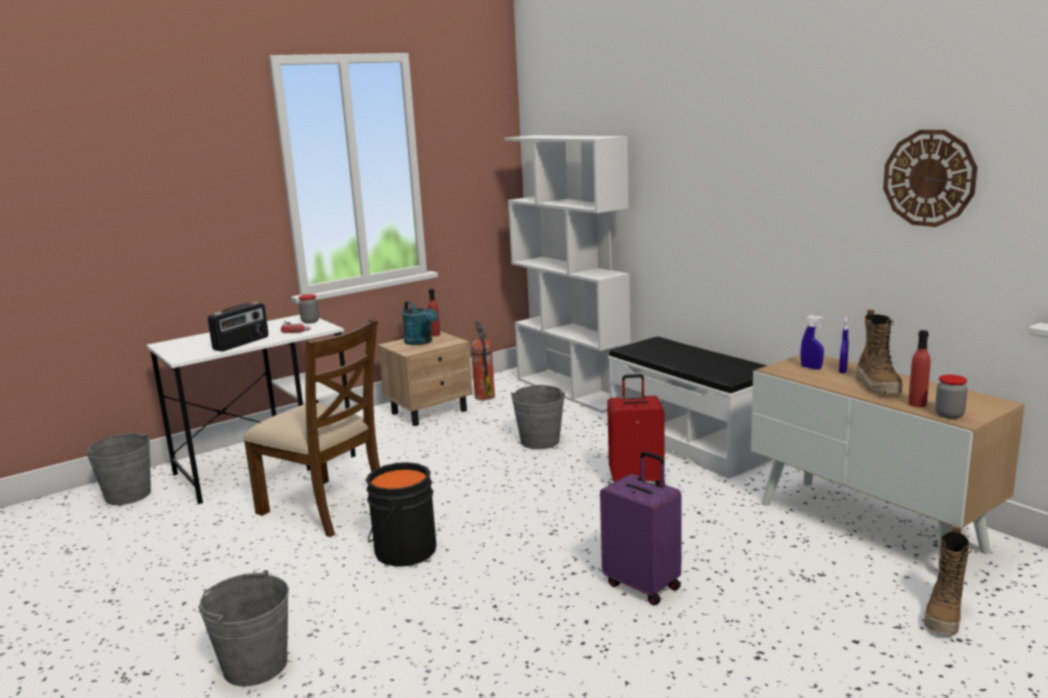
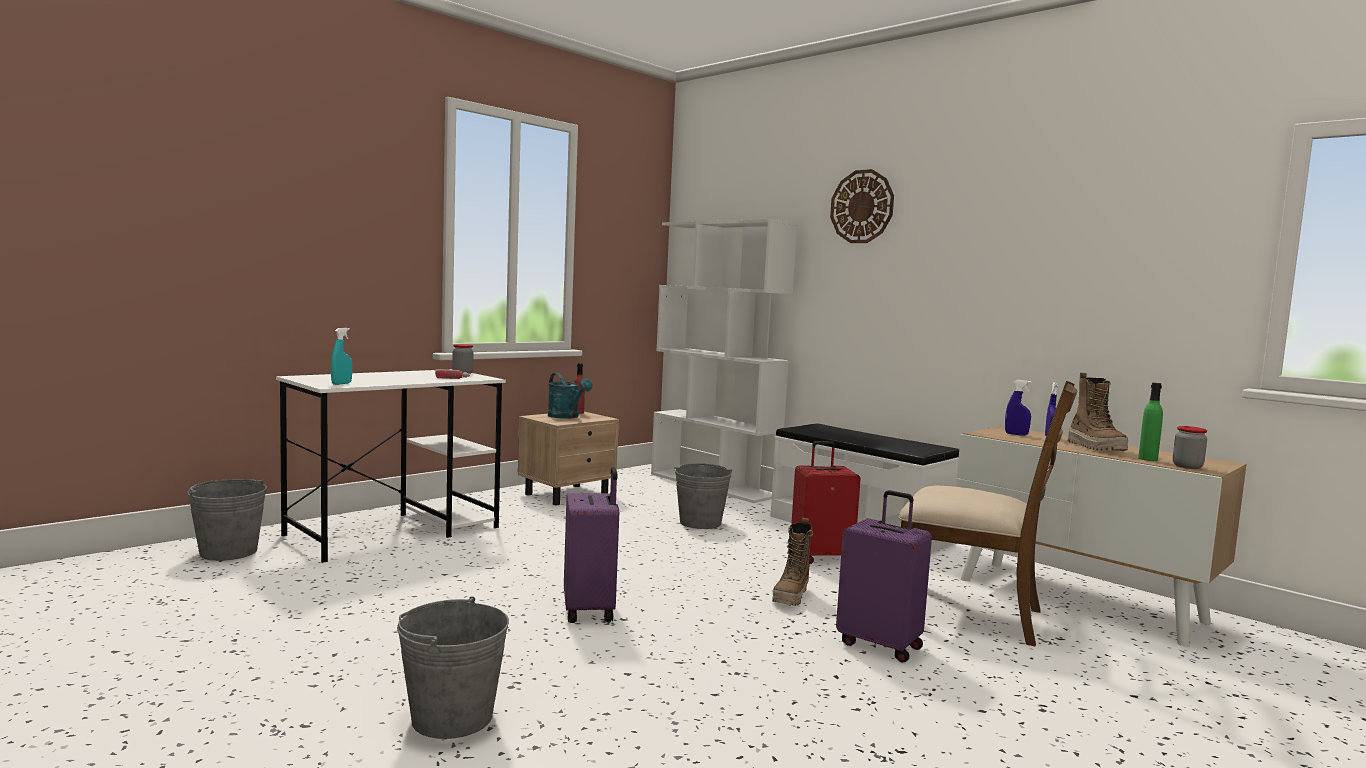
camera: 10 degrees left, 10 degrees down
(194, 353) = (341, 384): none -> turquoise spray bottle
(242, 343) = (394, 381): radio -> none
(325, 507) = (481, 569): brown chair -> brown chair (971, 614)
(402, 551) = (590, 610): black bucket -> purple suitcase
(484, 396) = (621, 485): fire extinguisher -> none
(917, 404) = (1147, 459): red bottle -> green bottle
(929, 178) = (1130, 253): wall clock -> wall clock (862, 206)
(944, 616) = (1206, 675): boot -> boot (791, 597)

